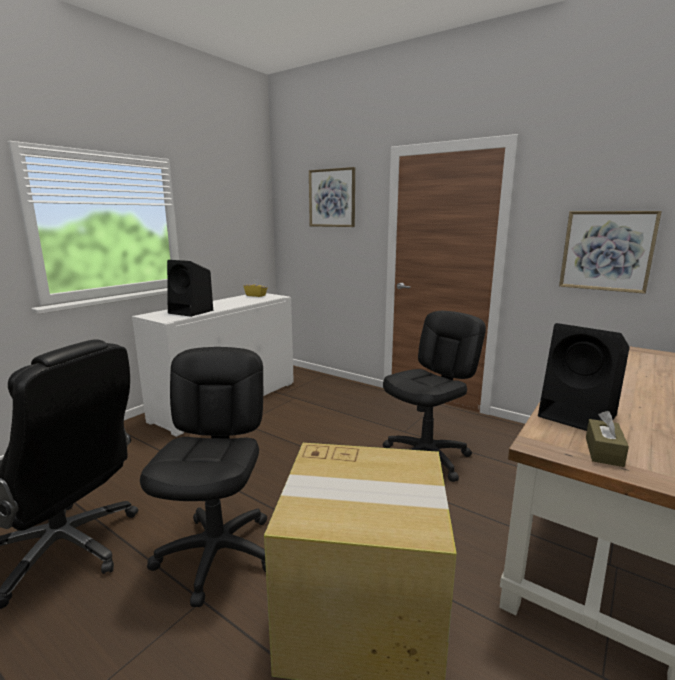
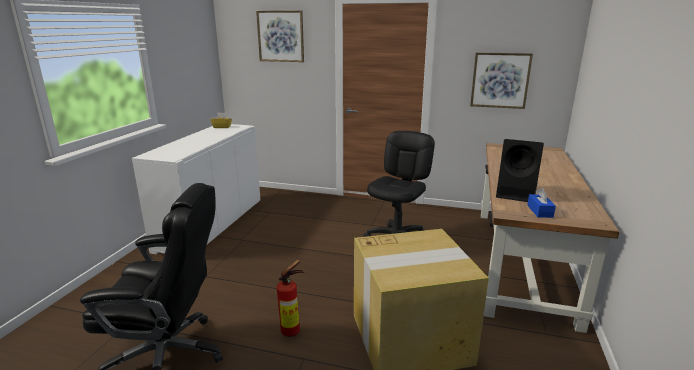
camera: 20 degrees left, 5 degrees up
(192, 312) = (185, 148): black speaker -> none
(218, 554) = (293, 330): black office chair -> fire extinguisher
(603, 451) = (540, 211): brown tissue box -> blue tissue box

